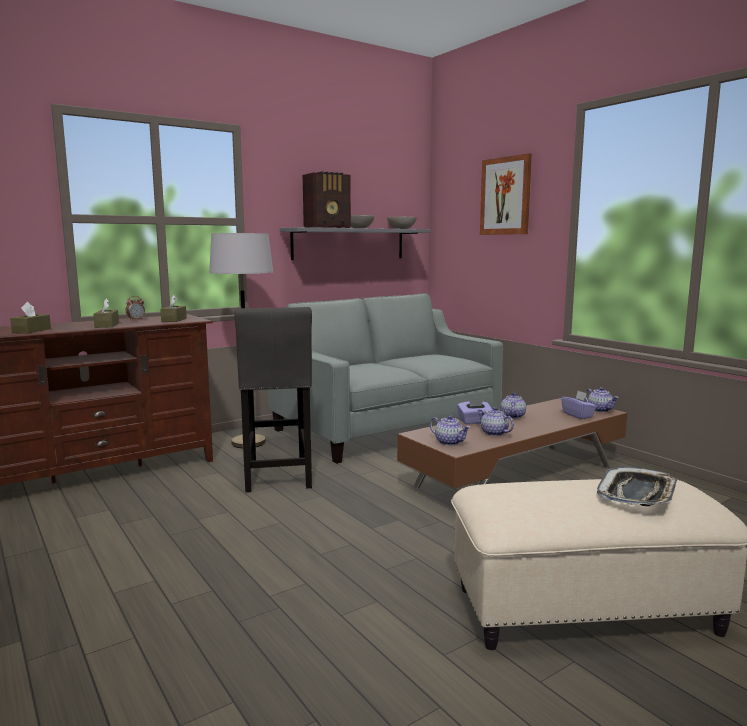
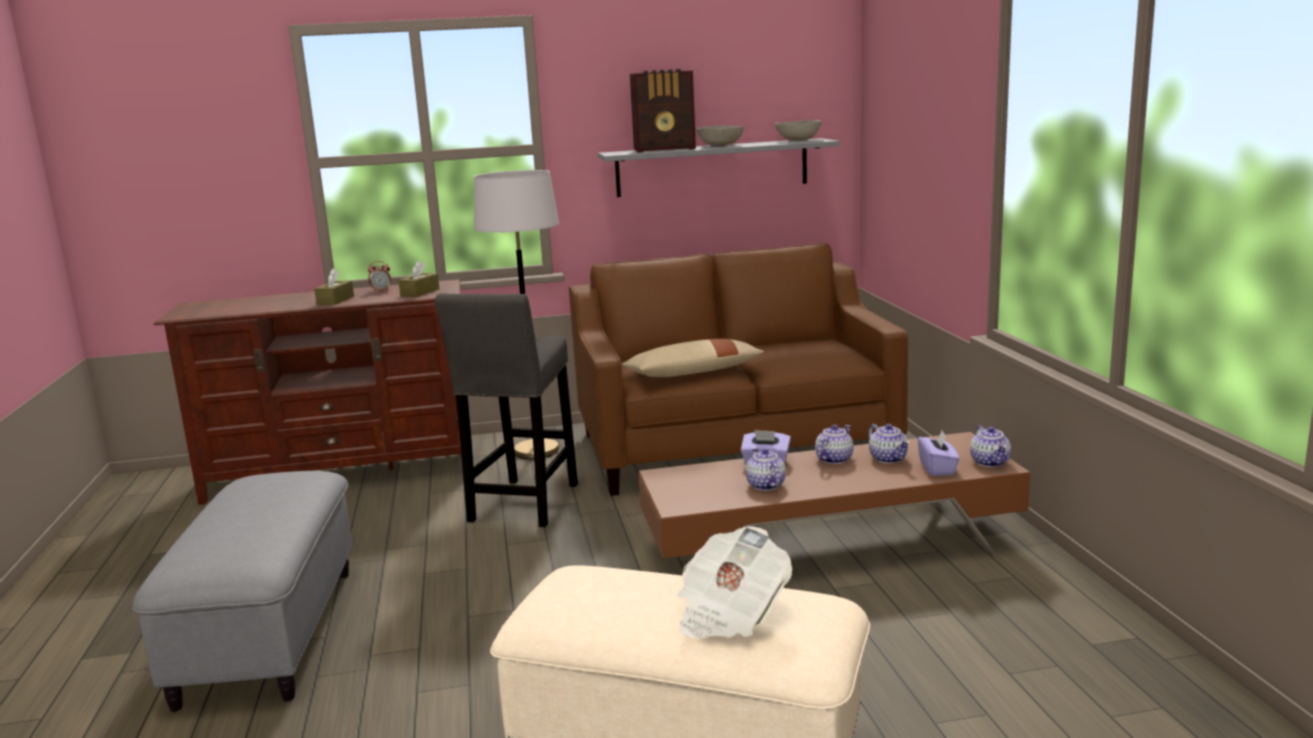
camera: 25 degrees right, 5 degrees up
(31, 330) = (251, 308): brown tissue box -> none
(160, 598) = (272, 634): none -> grey ottoman
(383, 372) = (693, 373): none -> beige pillow
(386, 428) = (734, 447): grey sofa -> brown sofa
(449, 442) = (685, 493): teapot -> teapot (889, 459)
(506, 196) = (932, 92): picture -> none
(637, 494) = (730, 613): tray -> newspaper

